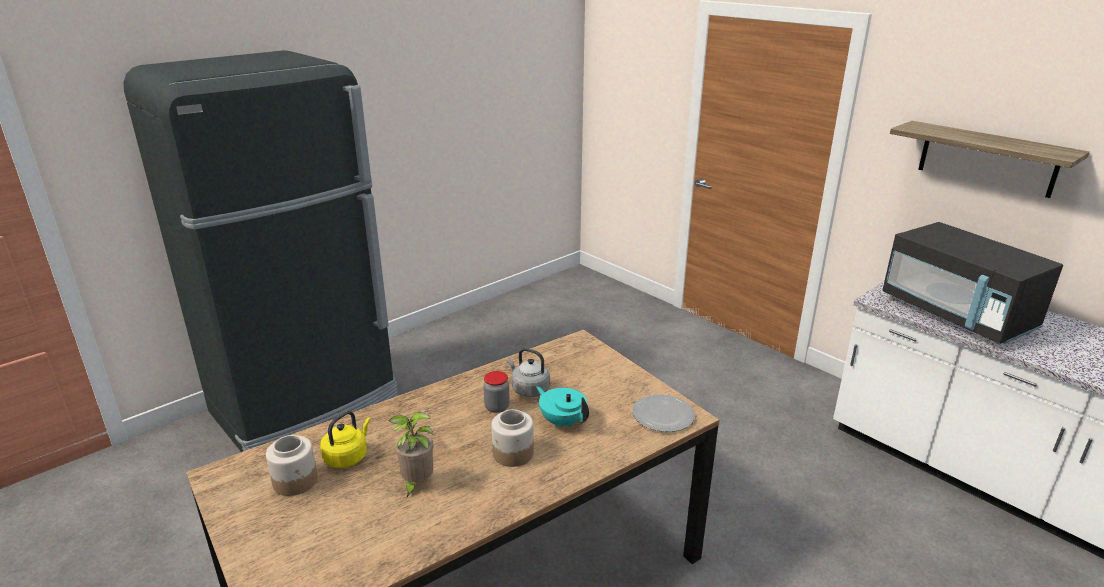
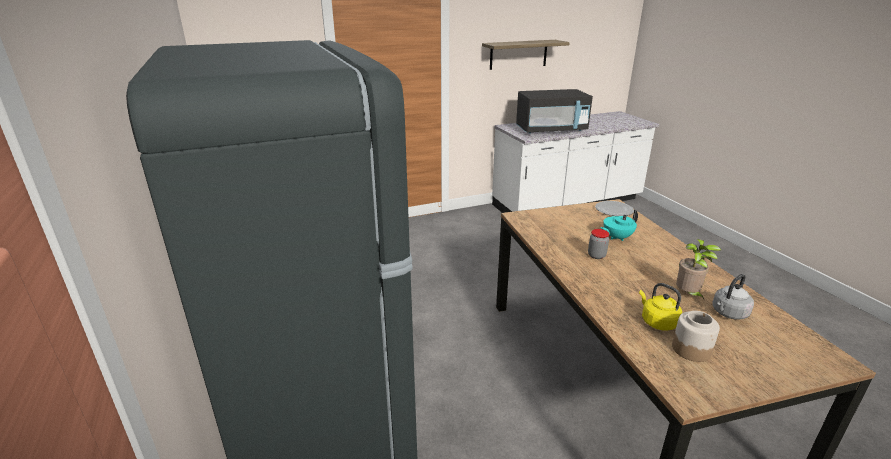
camera: 70 degrees left, 0 degrees up
(513, 454) = (652, 258): jar -> none
(529, 389) = (576, 242): grey kettle -> grey kettle (728, 313)

